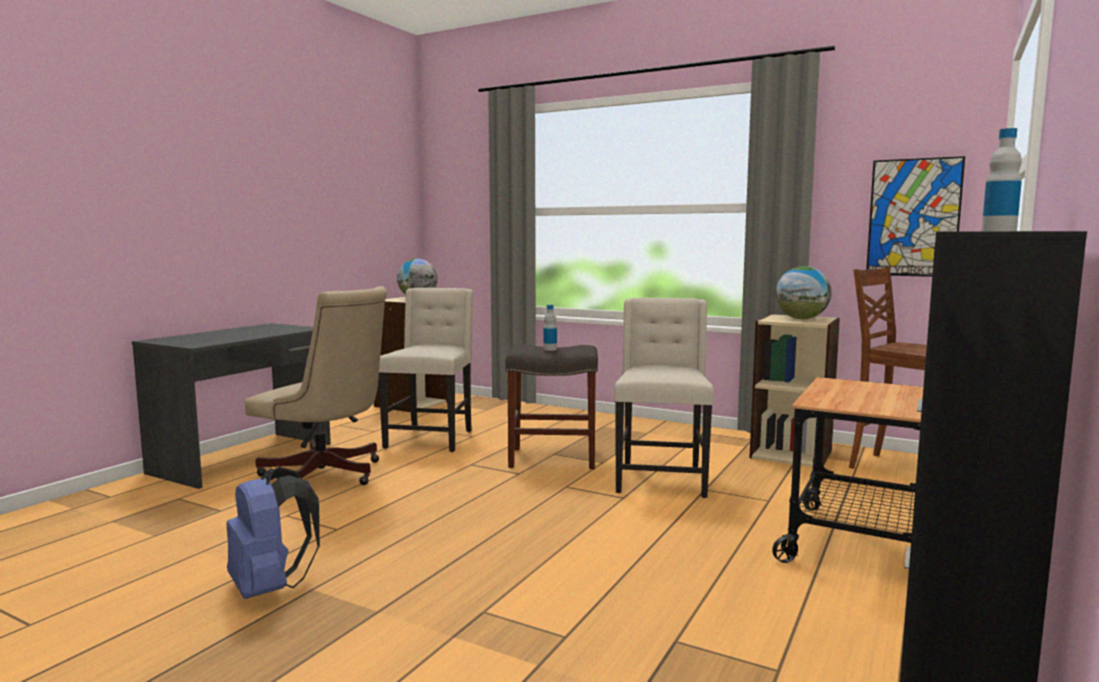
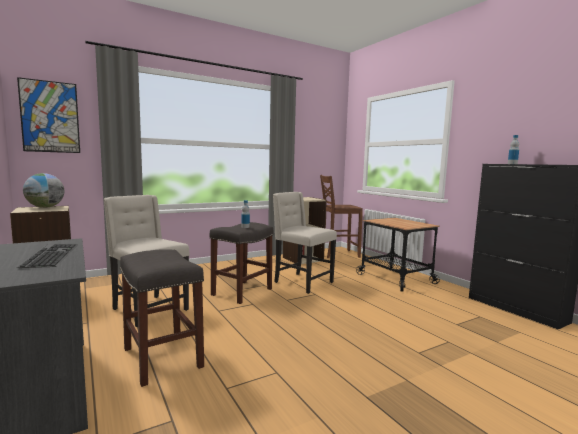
camera: 60 degrees left, 0 degrees up
(252, 334) = (49, 255): none -> keyboard
(271, 588) = (355, 413): blue backpack -> none
(327, 476) = (163, 358): beige office chair -> grey stool
(801, 319) = (305, 198): globe -> none
(913, 218) = (323, 155): picture -> picture (50, 117)

